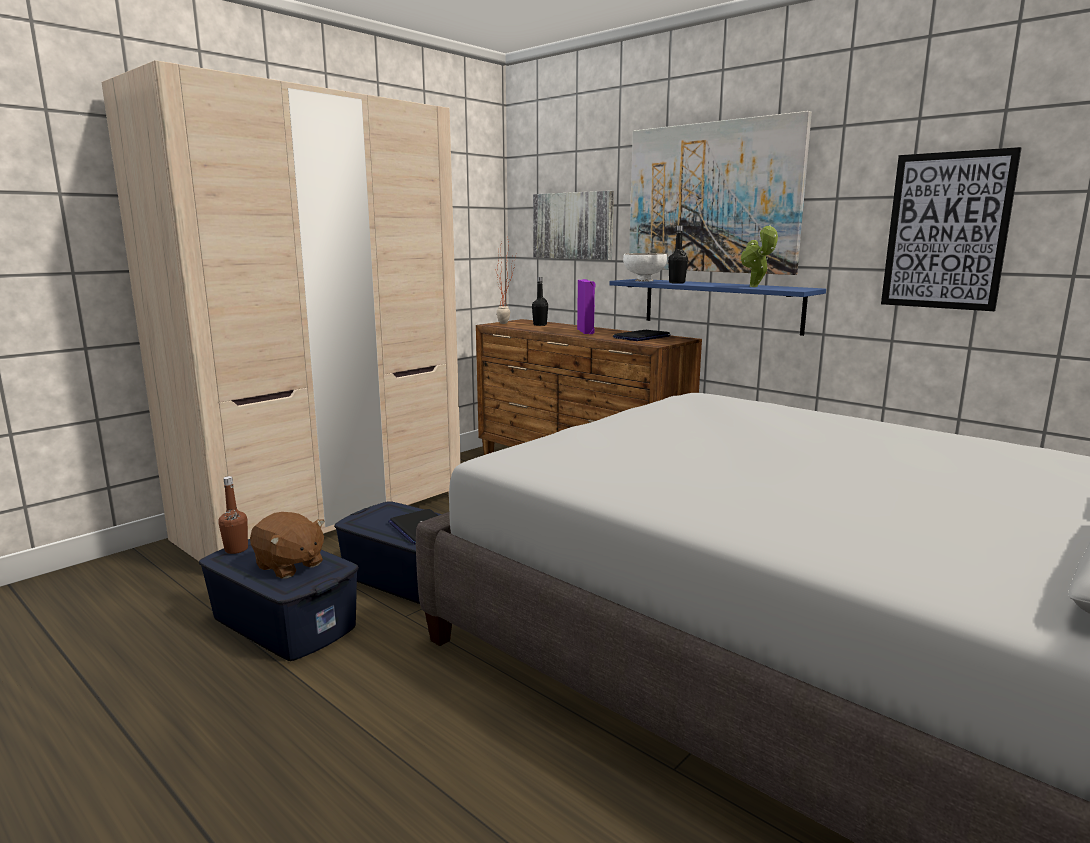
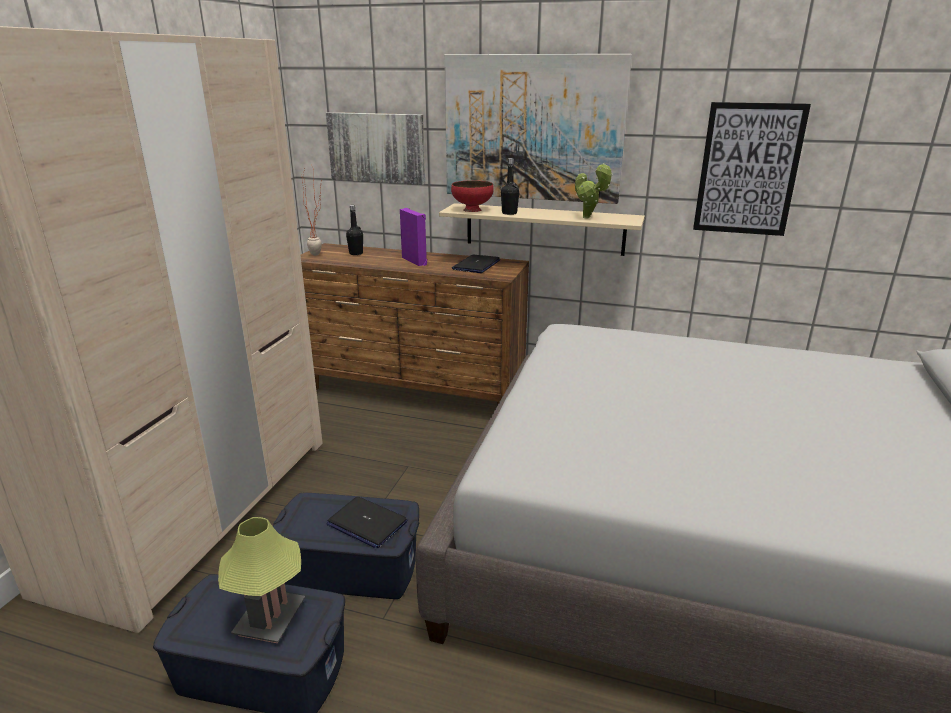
camera: 25 degrees left, 10 degrees up
(236, 549) = (187, 615): brown bottle -> none
(289, 566) = (270, 619): brown plush toy -> table lamp
(644, 281) = (472, 210): white bowl -> red bowl
(720, 305) = (544, 229): blue shelf -> beige shelf

